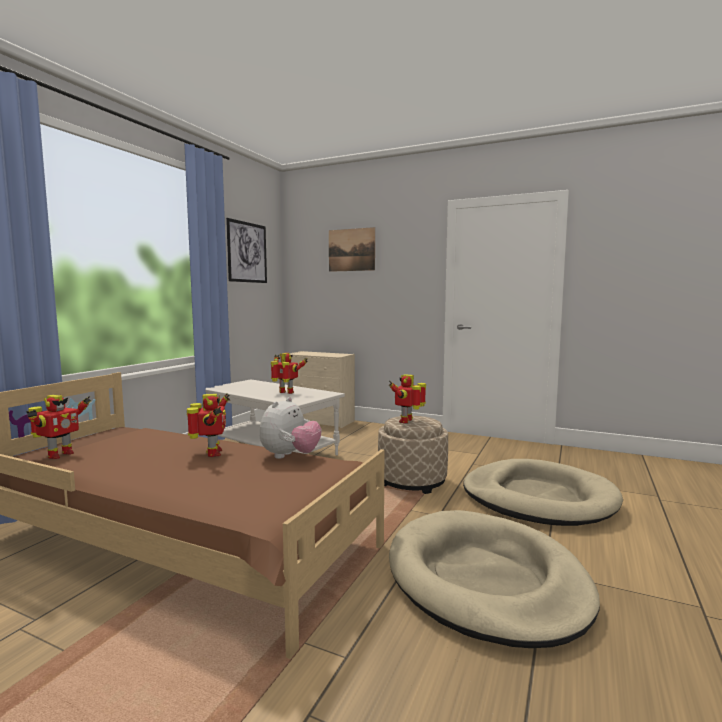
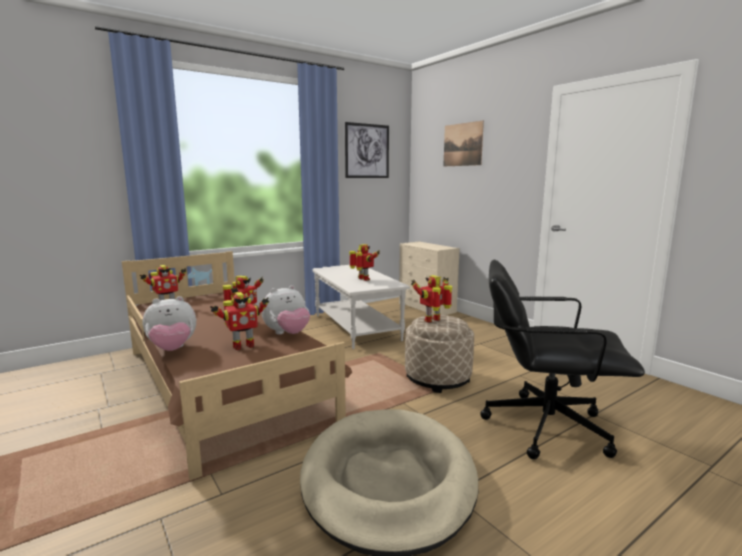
camera: 30 degrees right, 5 degrees up
(172, 500) = (172, 349): none -> plush toy
(261, 477) = (242, 346): none -> toy robot
(538, 498) = (544, 426): beige dog bed -> black office chair

